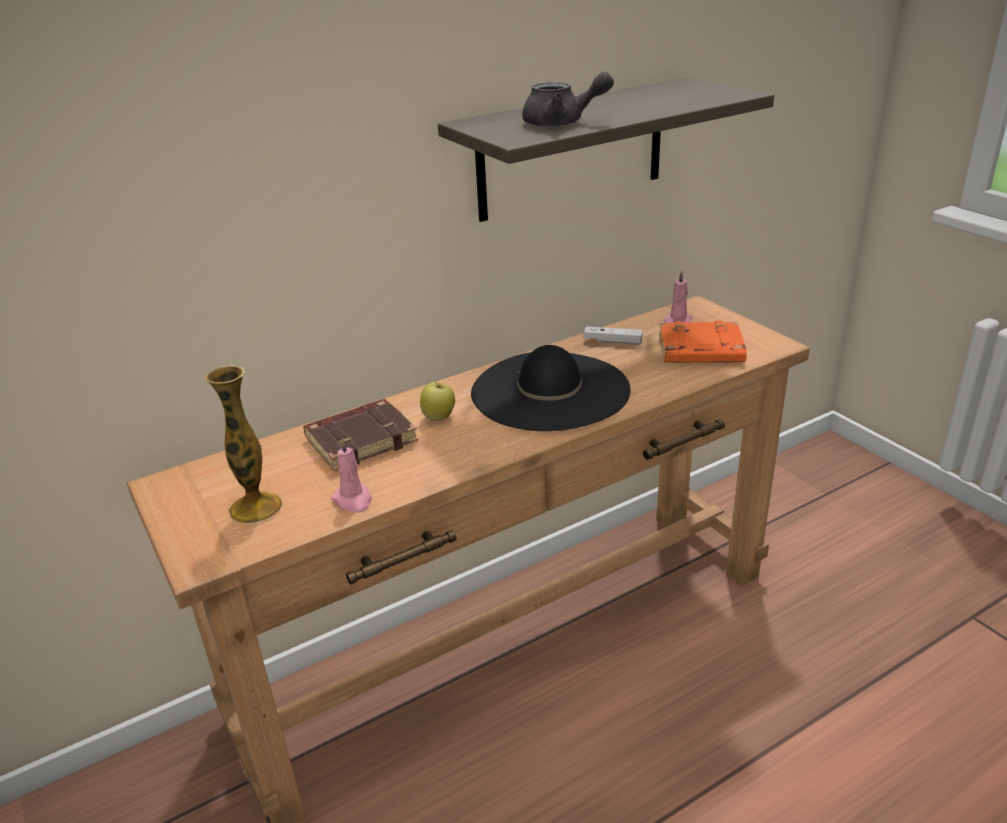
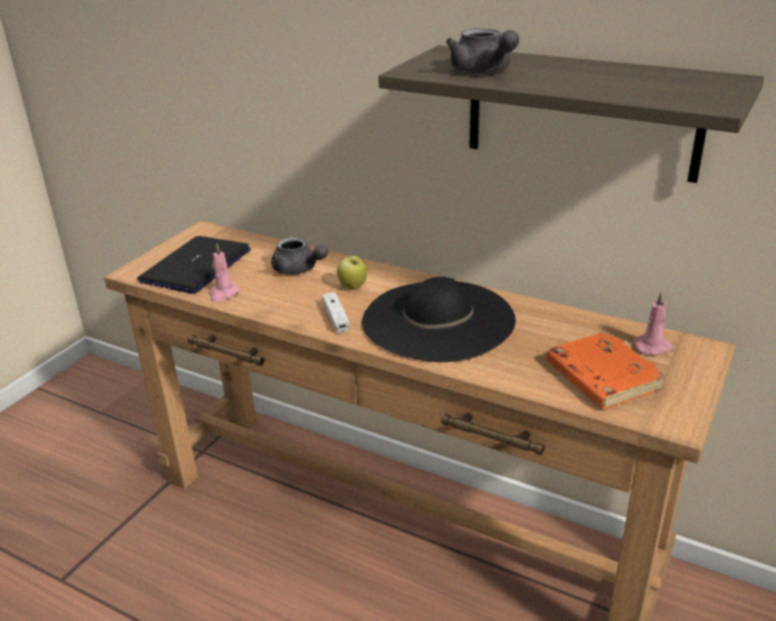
camera: 60 degrees right, 0 degrees up
(256, 508) = (196, 266): vase -> laptop
(361, 440) = (298, 270): brown book -> grey teapot
(612, 341) = (562, 323): white game controller -> white game controller (336, 317)

